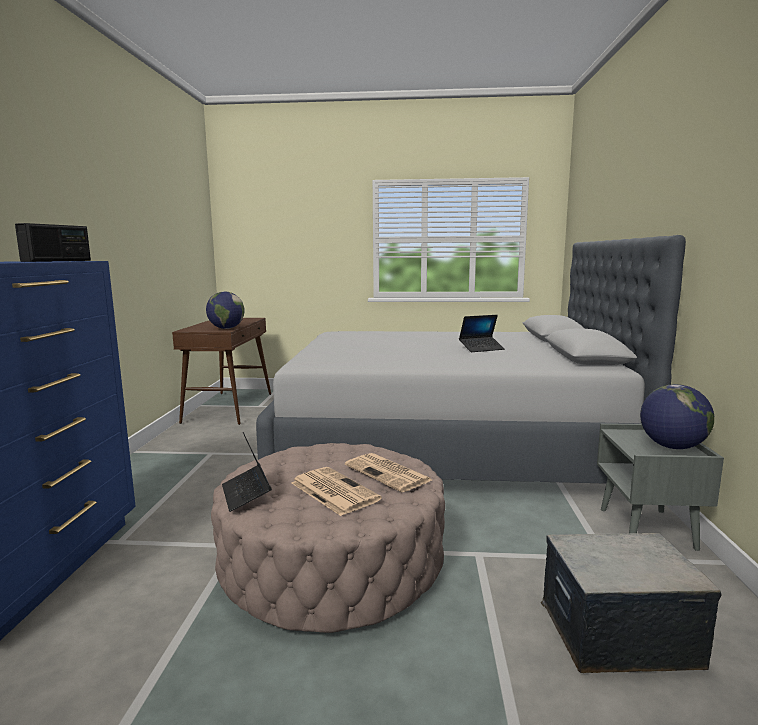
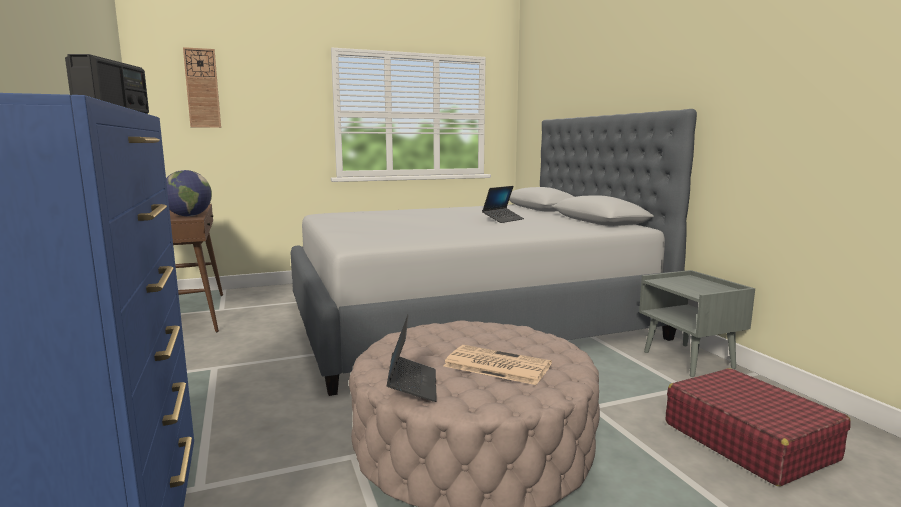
camera: 25 degrees left, 0 degrees up
(246, 494) = (412, 385): laptop -> laptop turned 135 degrees counterclockwise
(266, 222) = (202, 88): none -> wall clock
(389, 473) = (522, 341): newspaper -> none
(617, 633) = (748, 441): storage box -> red suitcase
(672, 447) = (709, 286): globe -> none

